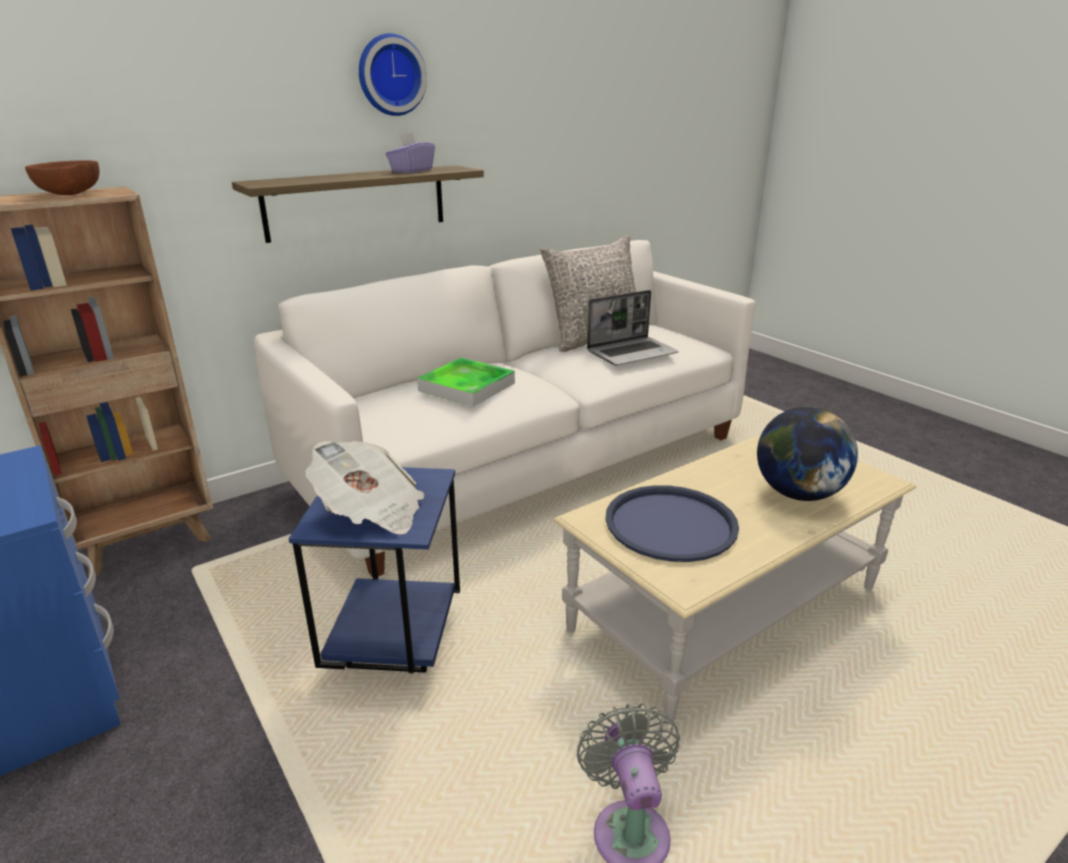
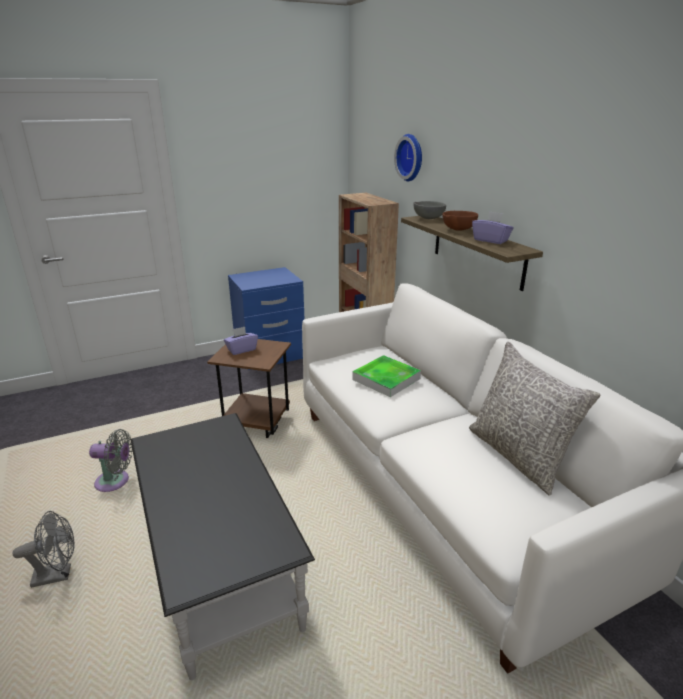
camera: 100 degrees right, 0 degrees up
(70, 194) = (370, 200): brown bowl -> brown bowl (457, 230)
(268, 181) = (428, 218): none -> grey bowl
(371, 511) = (241, 350): newspaper -> purple tissue box
(390, 75) = (513, 168): wall clock -> wall clock (411, 157)
(393, 646) = (258, 424): blue side table -> brown side table
(632, 353) = (466, 469): laptop -> none
(671, 524) = (201, 449): blue tray -> none
(725, 609) = (219, 561): beige coffee table -> black coffee table
(798, 494) = (196, 519): globe -> none
(870, 793) = (58, 574): none -> grey fan

